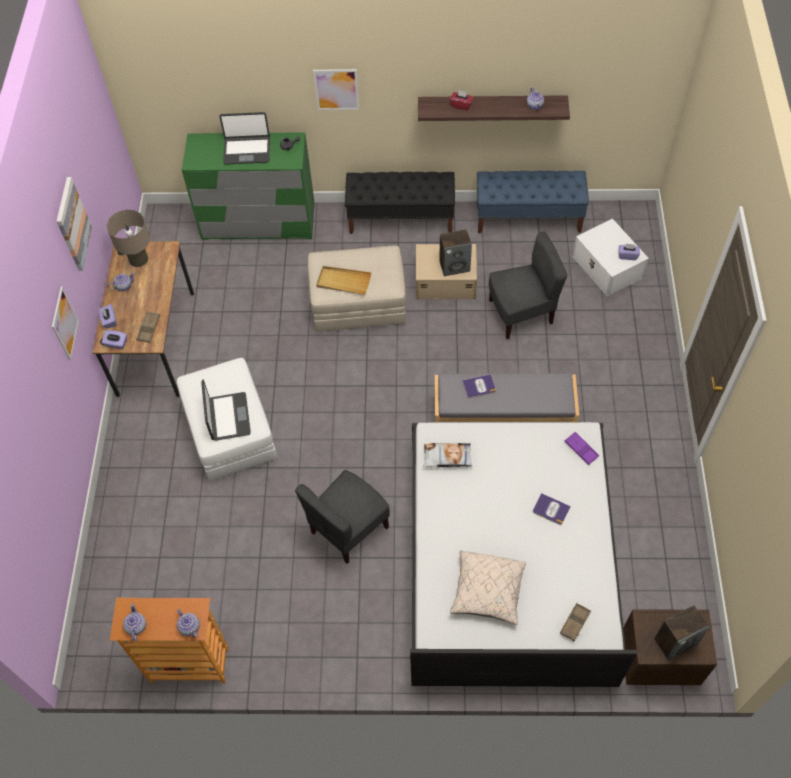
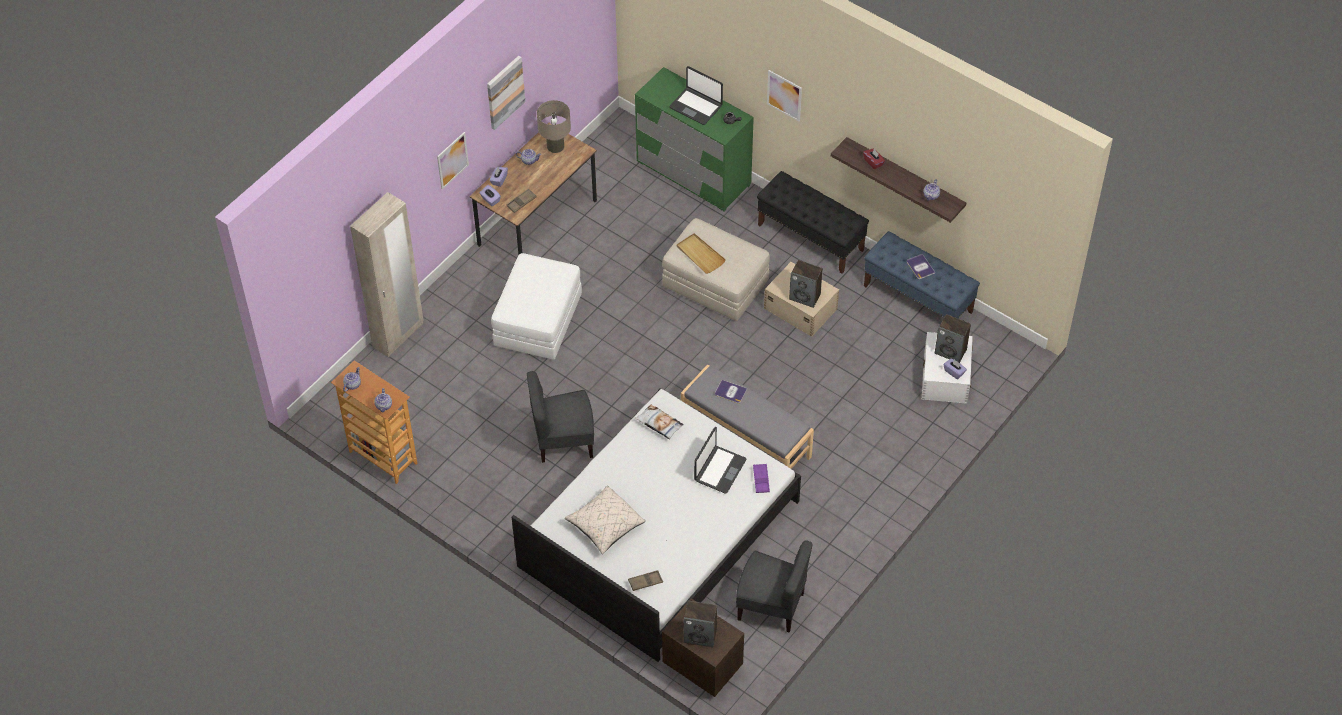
camera: 35 degrees right, 5 degrees down
(107, 530) = (398, 335): none -> beige wardrobe
(228, 417) = (532, 302): laptop -> laptop (719, 470)
(521, 313) = (838, 369): grey chair -> grey chair (771, 605)
(551, 509) = (699, 504): book -> book (920, 267)
(609, 240) = (951, 351): none -> speaker

